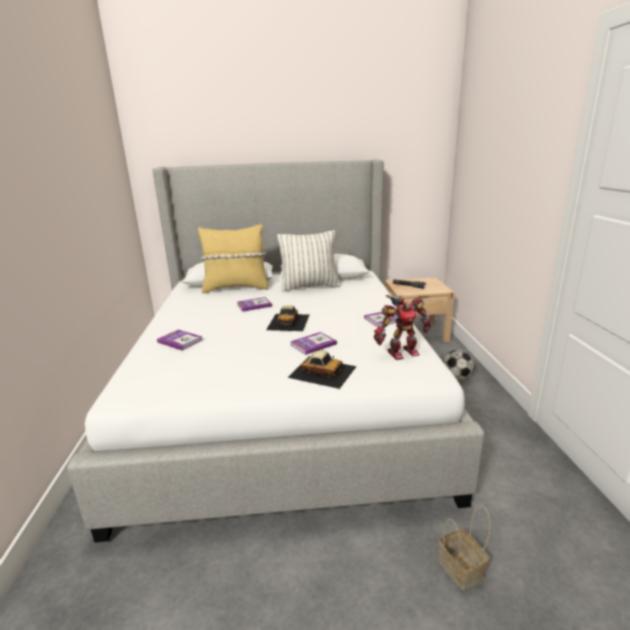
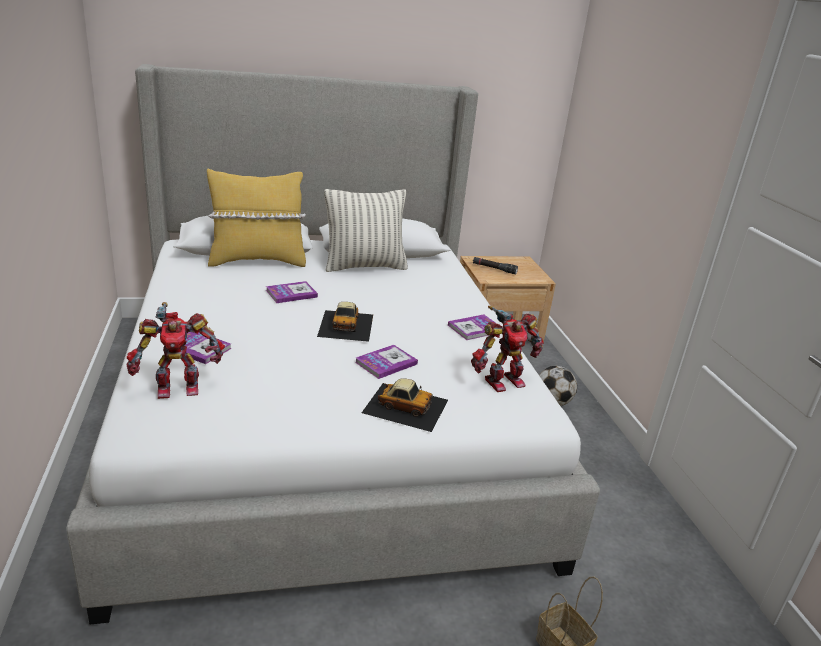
camera: 10 degrees left, 5 degrees up
(158, 365) = (177, 387): none -> toy robot

